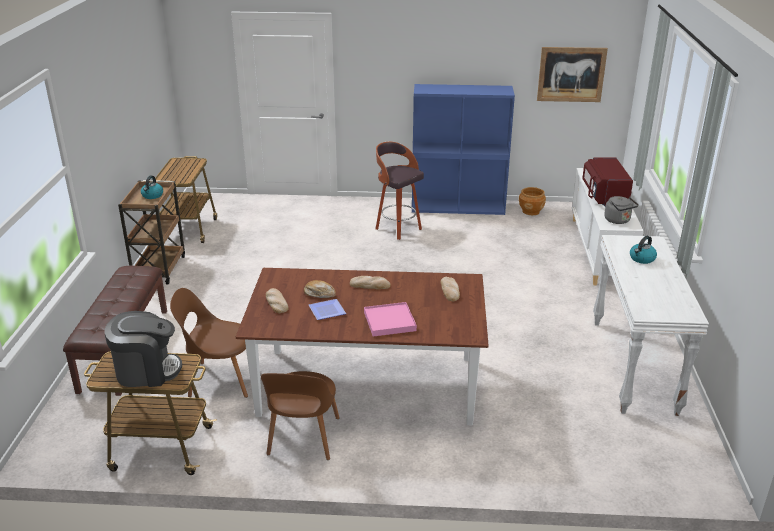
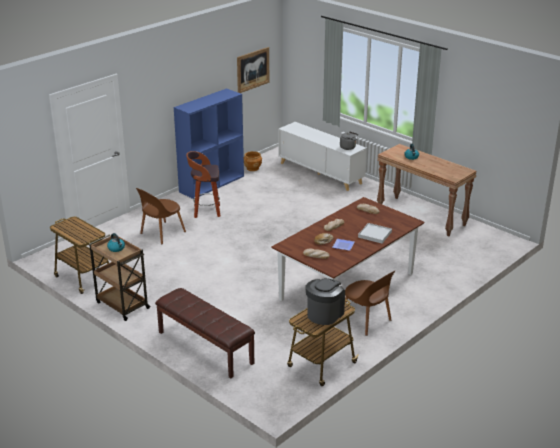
camera: 50 degrees left, 0 degrees up
(219, 379) = (282, 326): brown chair -> brown chair (161, 233)
(389, 321) = (374, 234): pink tray -> white tray
(604, 196) = (319, 138): red microwave -> none
(634, 366) = (422, 216): white console table -> brown console table

